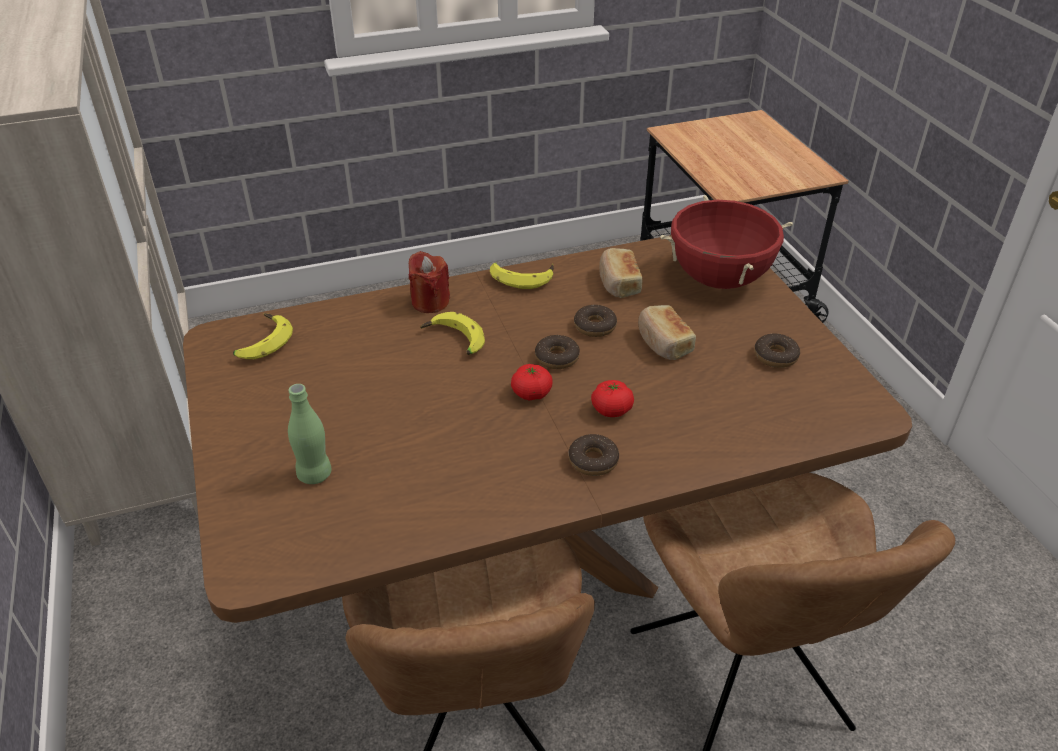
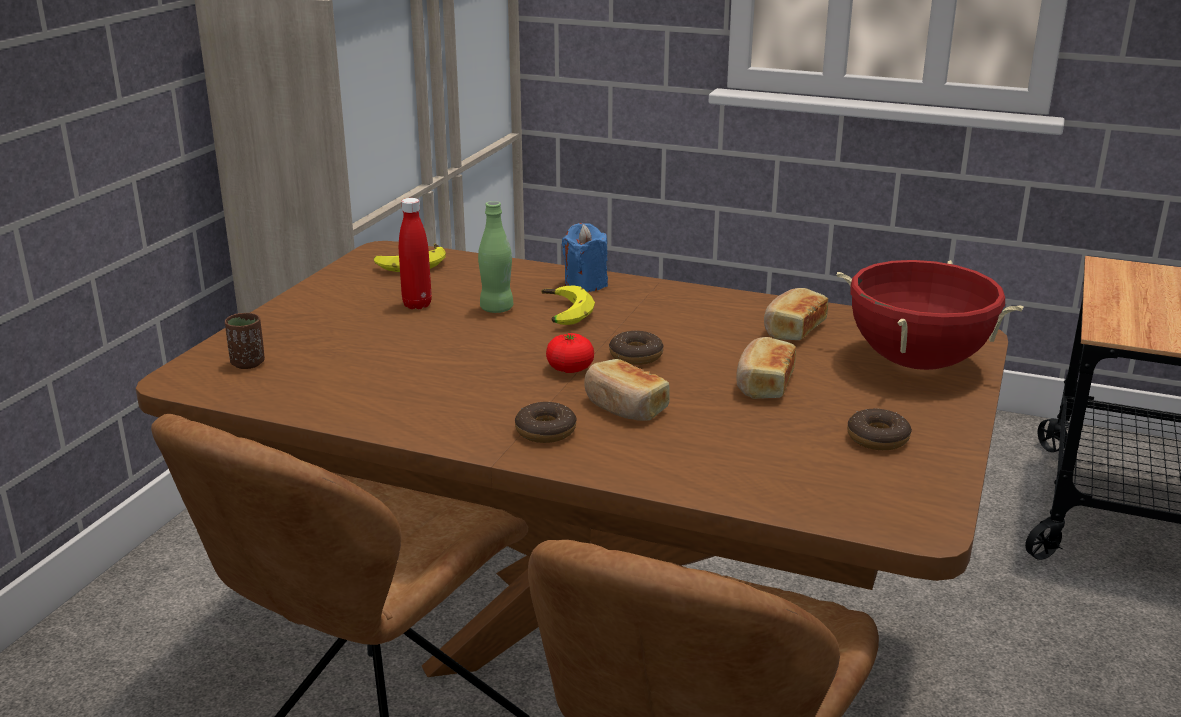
camera: 40 degrees right, 15 degrees down
(280, 522) = (248, 363): none -> brown cup
(314, 474) = (316, 348): green bottle -> green bottle (496, 309)
(331, 385) = (417, 305): none -> red bottle
(430, 302) = (585, 284): red candle -> blue candle
(522, 277) = (699, 295): banana -> none
(595, 326) = (712, 349): donut -> none
(611, 410) = (624, 407): tomato -> bread

